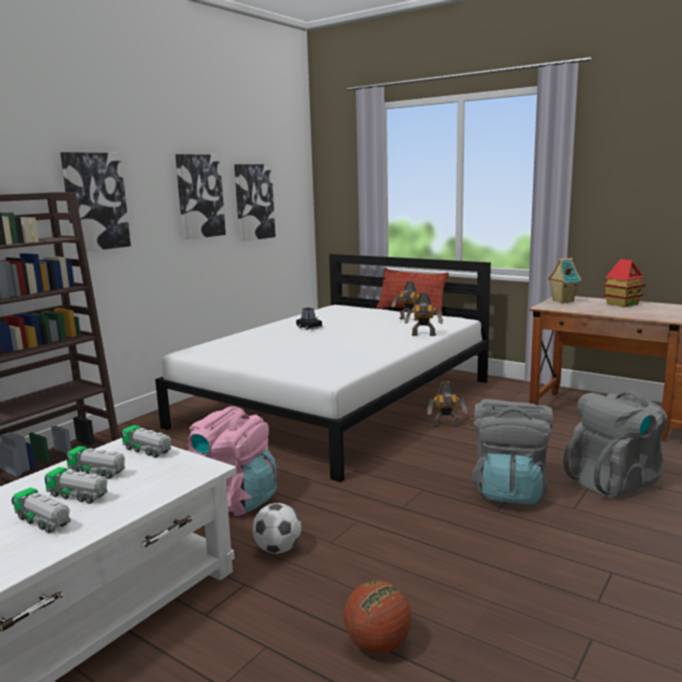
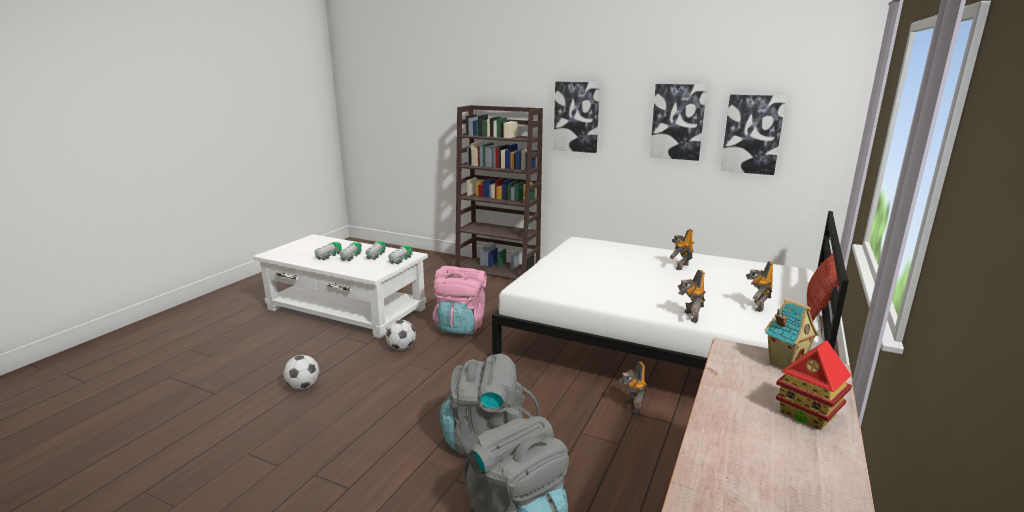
camera: 80 degrees right, 5 degrees up
(309, 327) = (681, 266): black toy car -> toy robot
(378, 644) = (303, 386): basketball -> football

